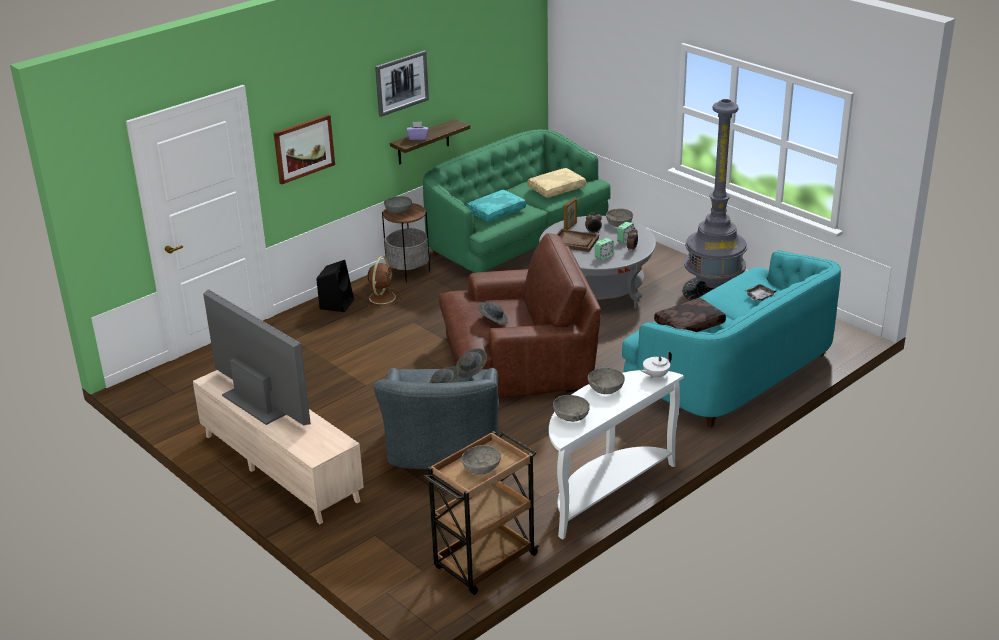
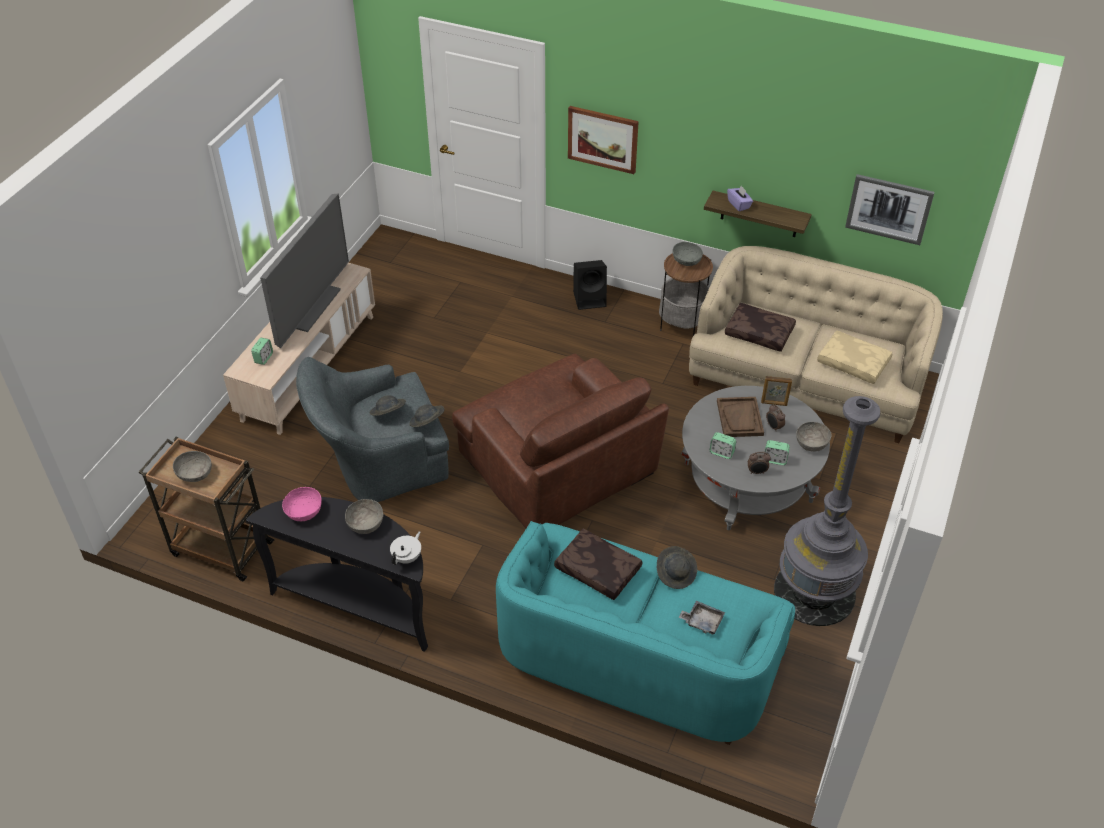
camera: 65 degrees right, 15 degrees up
(311, 440) = (263, 358): none -> alarm clock
(382, 297) = (622, 324): brown fan -> none
(401, 83) = (742, 138): picture -> picture (889, 209)
(492, 319) = (530, 406): grey hat -> grey hat (676, 573)
(496, 211) = (760, 333): turquoise pillow -> brown pillow
(516, 242) = (806, 382): green sofa -> beige sofa
(571, 416) = (304, 511): grey bowl -> pink bowl
(604, 491) = (358, 604): white console table -> black console table
(655, 376) = (407, 557): white teapot -> white teapot turned 90 degrees clockwise

